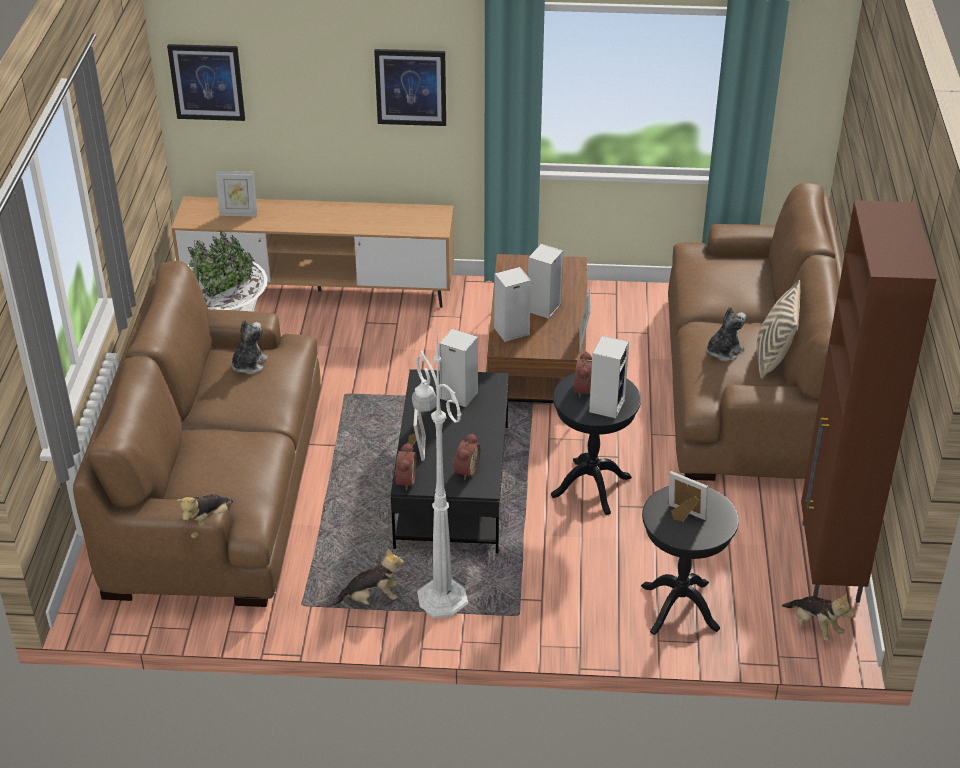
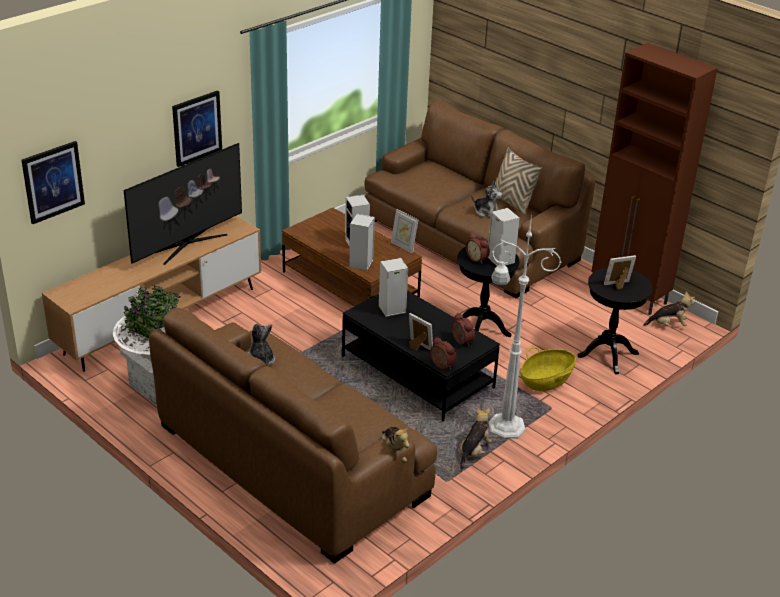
camera: 50 degrees left, 5 degrees down
(238, 213) = (102, 282): picture frame -> none
(362, 217) = (187, 244): none -> television
(562, 584) = (546, 381): none -> basket
(723, 351) = (486, 212): plush toy -> plush toy turned 120 degrees clockwise

